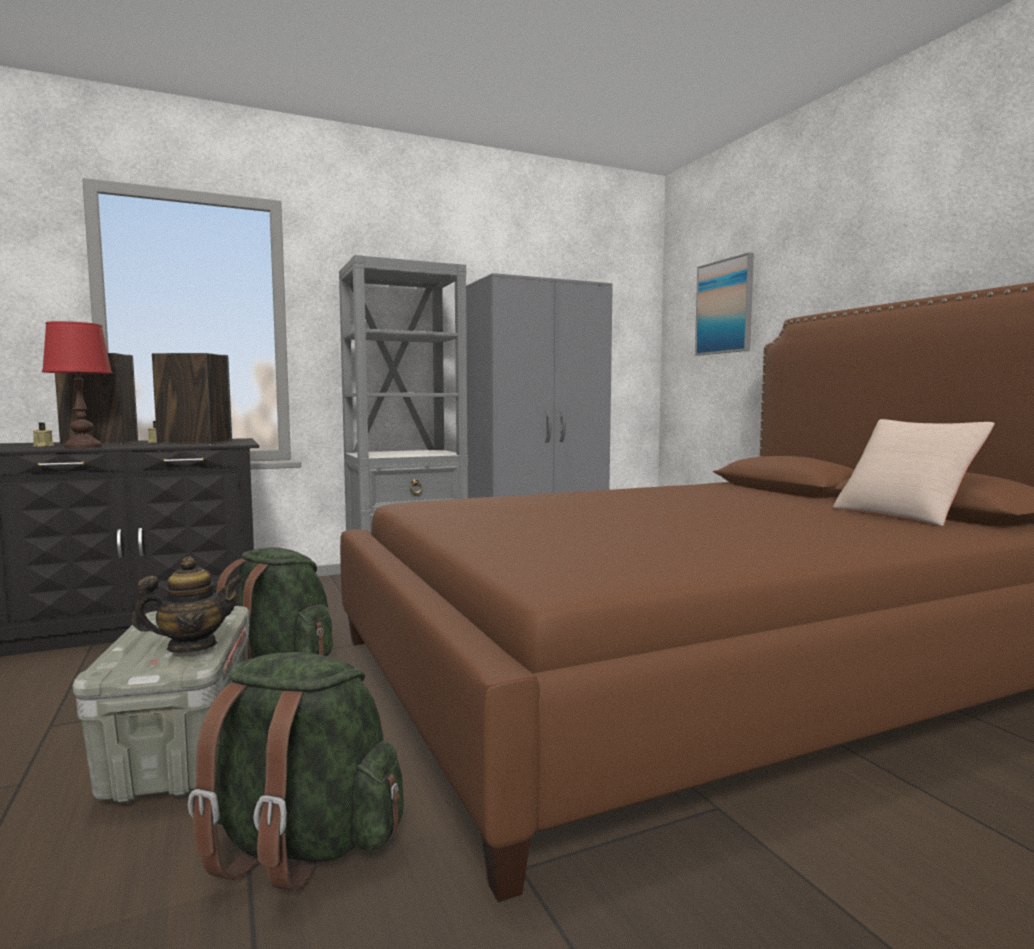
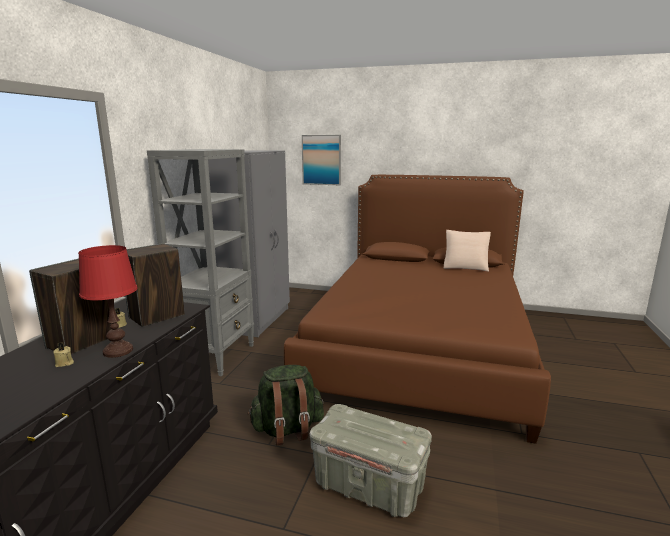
camera: 50 degrees left, 10 degrees up
(192, 647) = (395, 428): teapot -> none
(300, 845) = (478, 472): green backpack -> none

